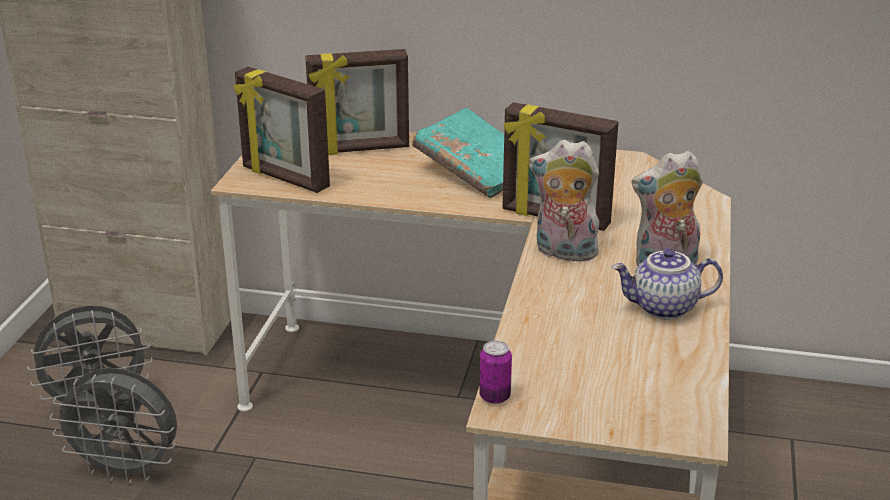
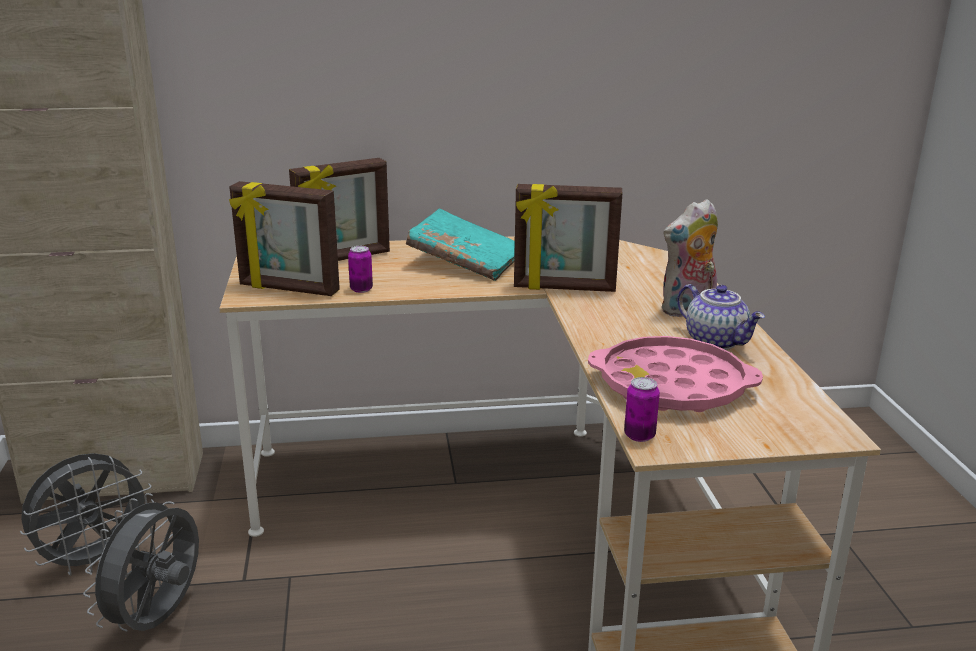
camera: 20 degrees left, 5 degrees down
(127, 471) = (159, 620): grey fan -> grey fan turned 120 degrees clockwise
(351, 189) = (361, 289): none -> can
(563, 253) = (595, 313): plush toy -> none
(572, 350) = (672, 386): none -> pink tray
(663, 308) = (717, 342): teapot -> teapot turned 105 degrees counterclockwise

